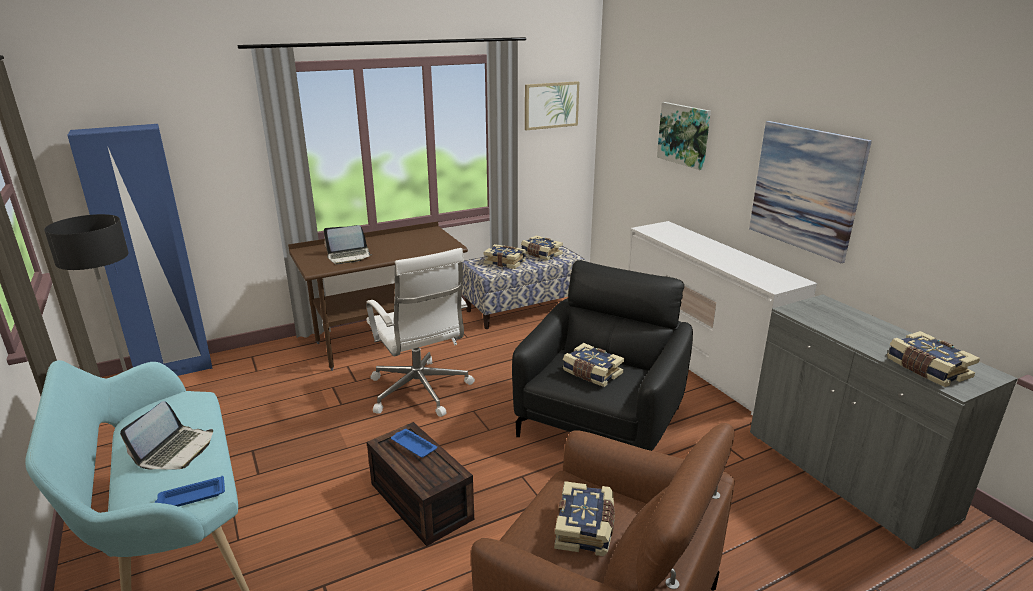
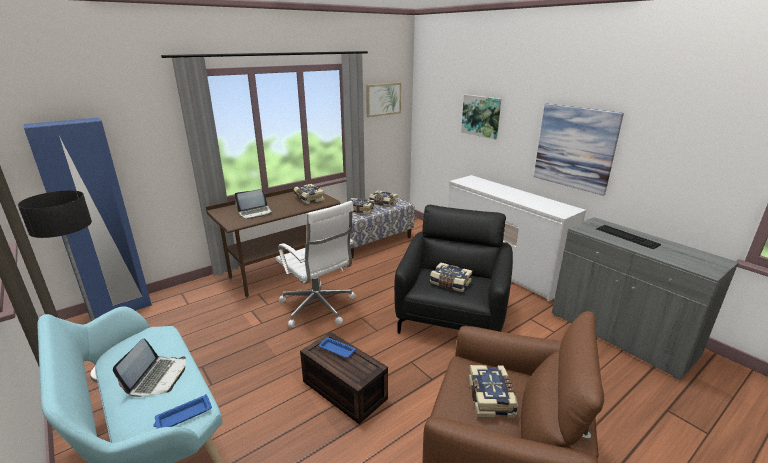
camera: 10 degrees left, 0 degrees up
(857, 327) = (627, 236): none -> keyboard
(926, 369) = (684, 261): book -> book (308, 199)

